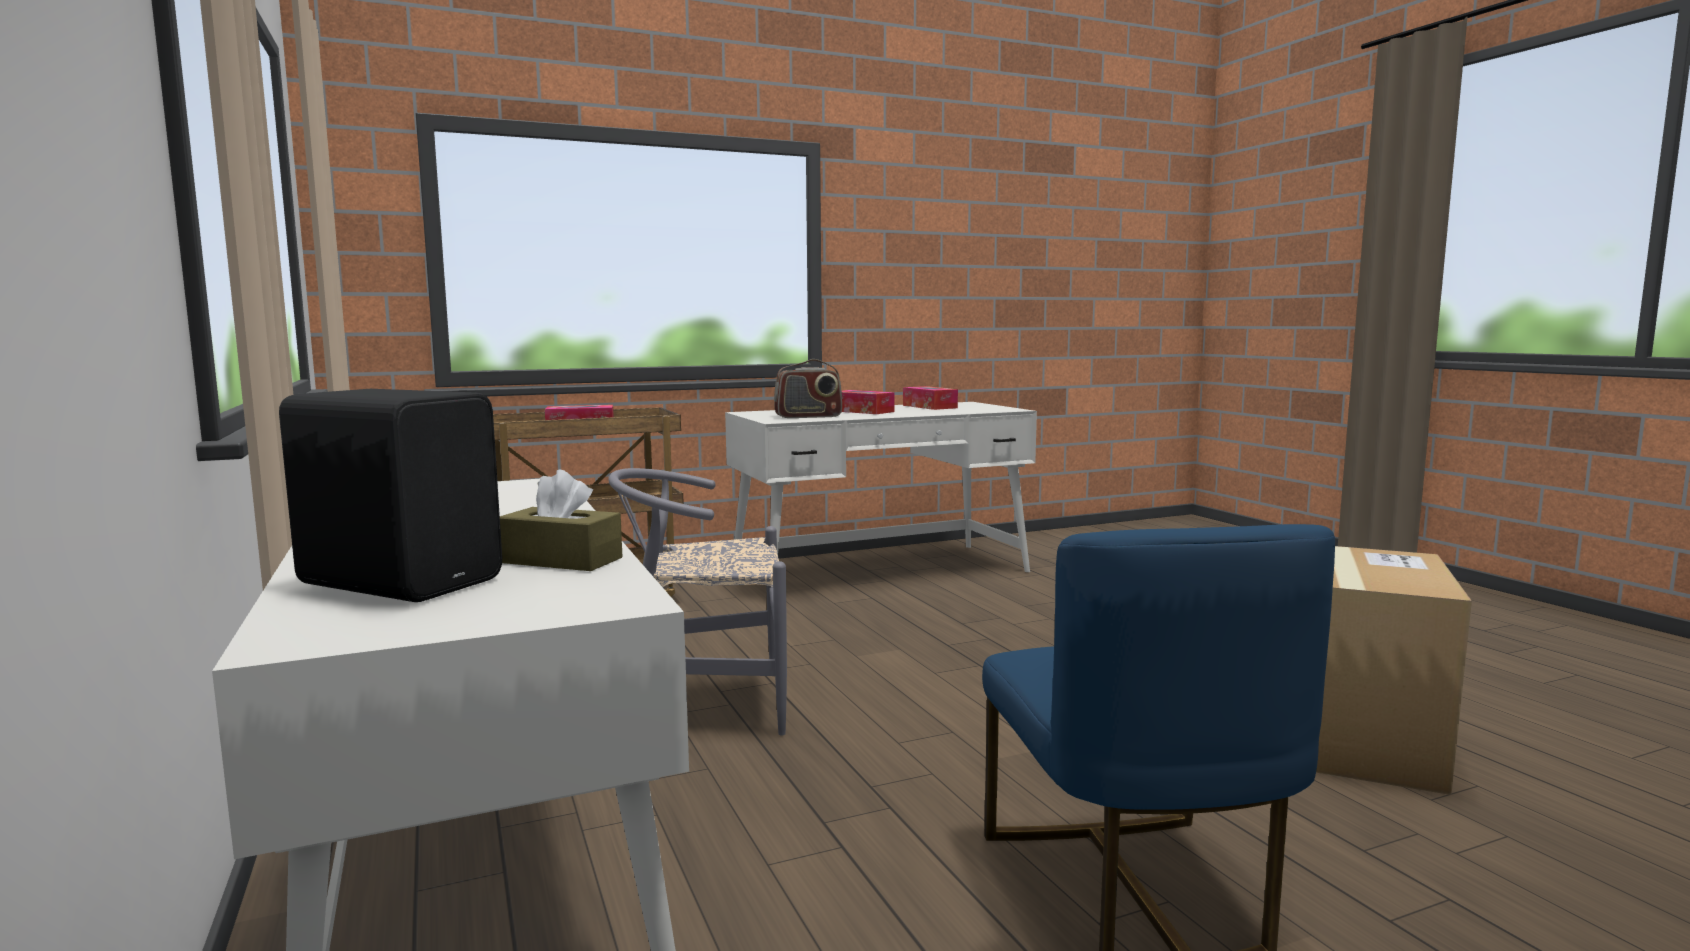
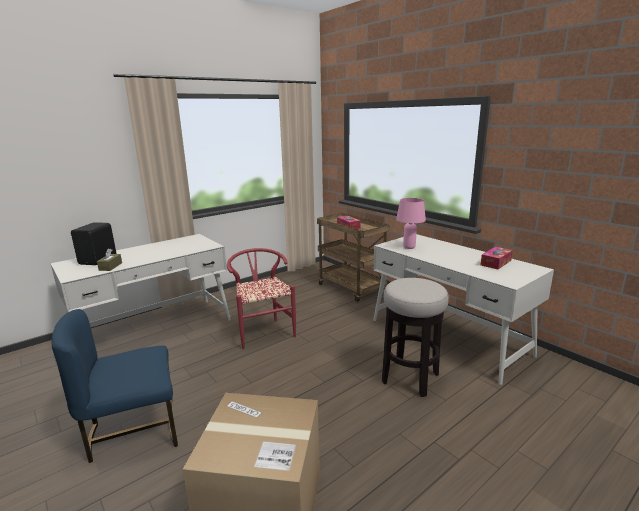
camera: 75 degrees right, 10 degrees up
(706, 705) = (263, 331): grey chair -> red chair
(808, 416) = (409, 247): radio -> pink table lamp
(862, 411) = (447, 253): tissue box -> none
(994, 610) = (410, 378): none -> stool

